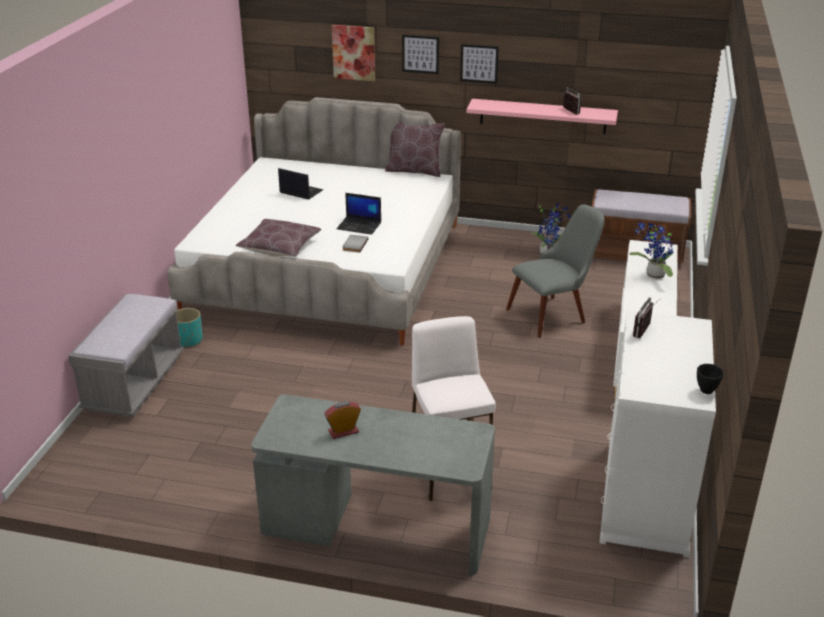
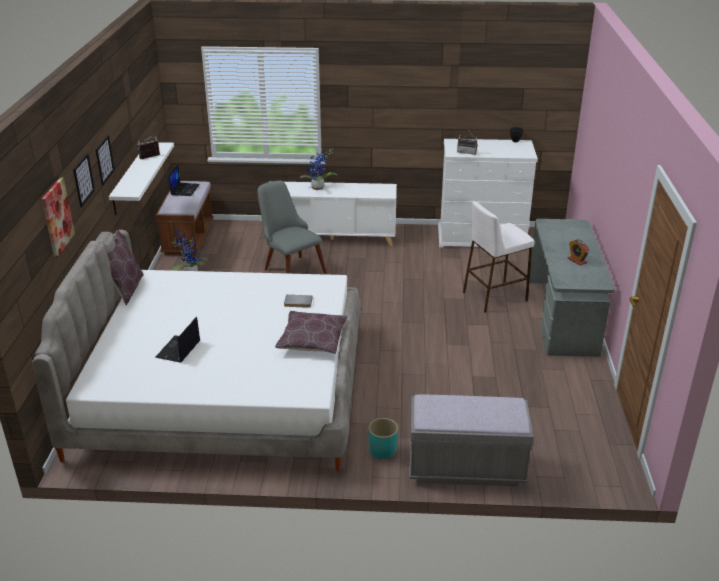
camera: 100 degrees left, 0 degrees up
(360, 226) = (258, 304): laptop -> laptop (184, 189)
(543, 116) = (130, 178): pink shelf -> white shelf

